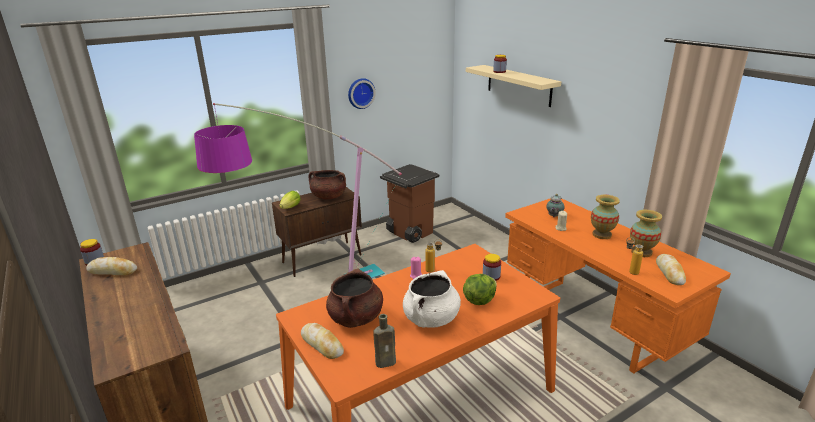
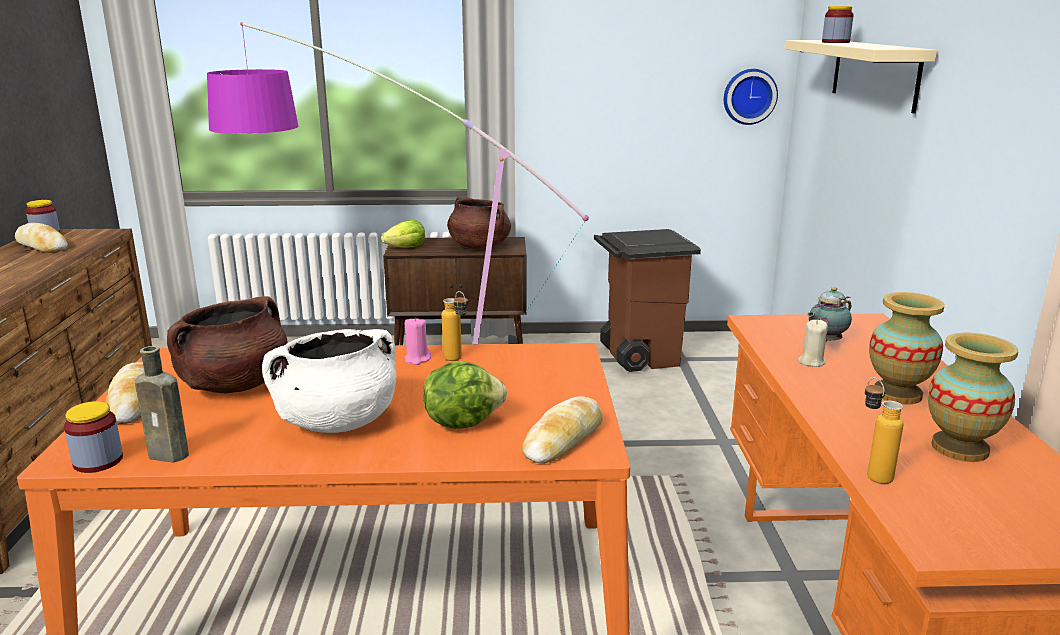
camera: 30 degrees right, 5 degrees down
(360, 93) = (586, 79): wall clock -> wall clock (749, 96)
(491, 276) = (544, 395): jar -> jar (98, 461)
(669, 273) = (985, 507): bread -> bread (563, 439)

